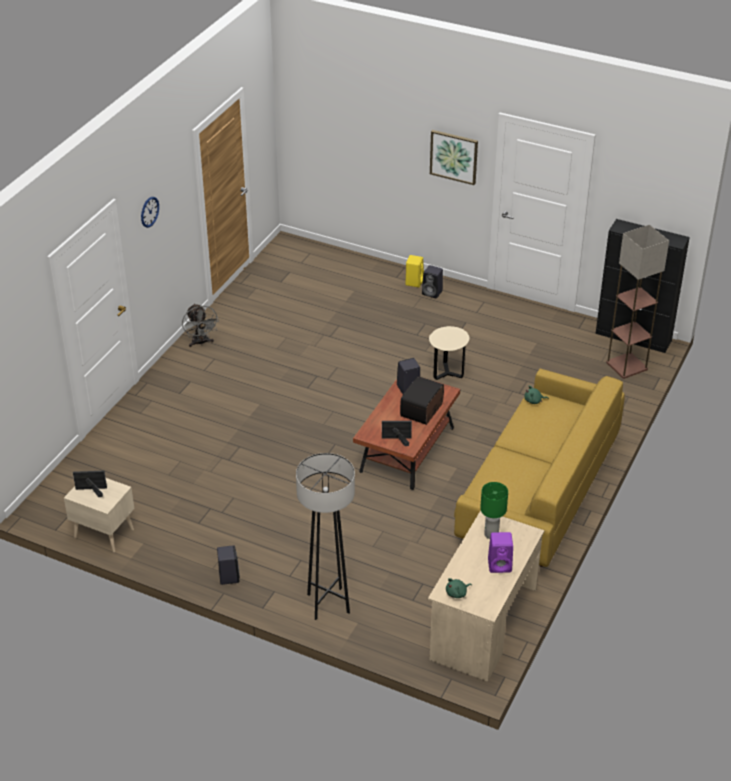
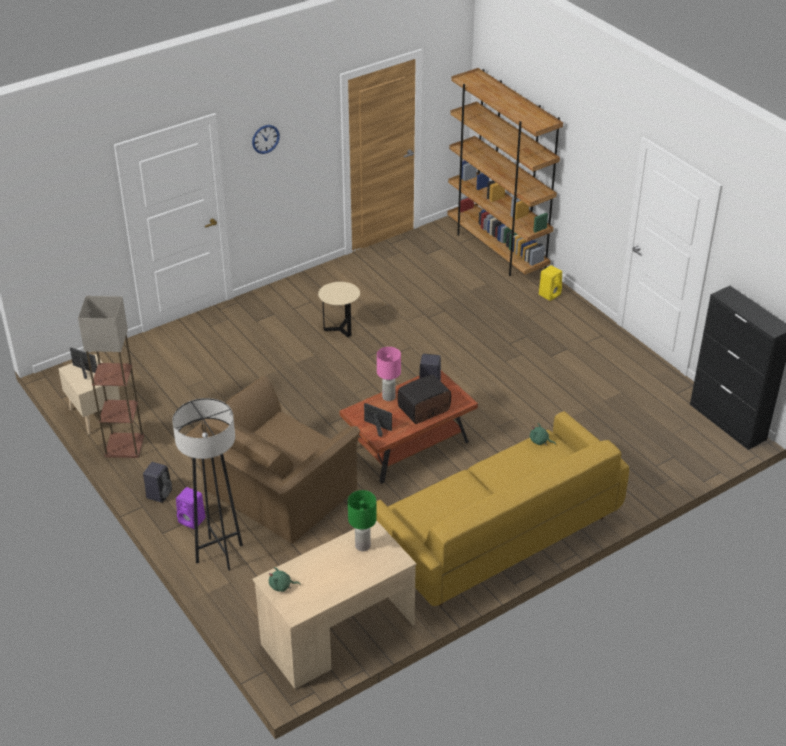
camera: 30 degrees right, 0 degrees up
(200, 343) = (311, 284): grey fan -> none
(331, 534) = (275, 493): none -> brown armchair
(338, 258) = (497, 249): none -> brown bookcase
(384, 411) = (388, 397): none -> pink table lamp
(432, 293) = (558, 310): black speaker -> none
(447, 373) = (507, 389): beige side table -> beige side table (340, 329)
(454, 156) = (602, 173): picture -> none
(500, 565) = (345, 578): purple speaker -> purple speaker (192, 520)
(626, 365) = (695, 447): floor lamp -> floor lamp (125, 445)

